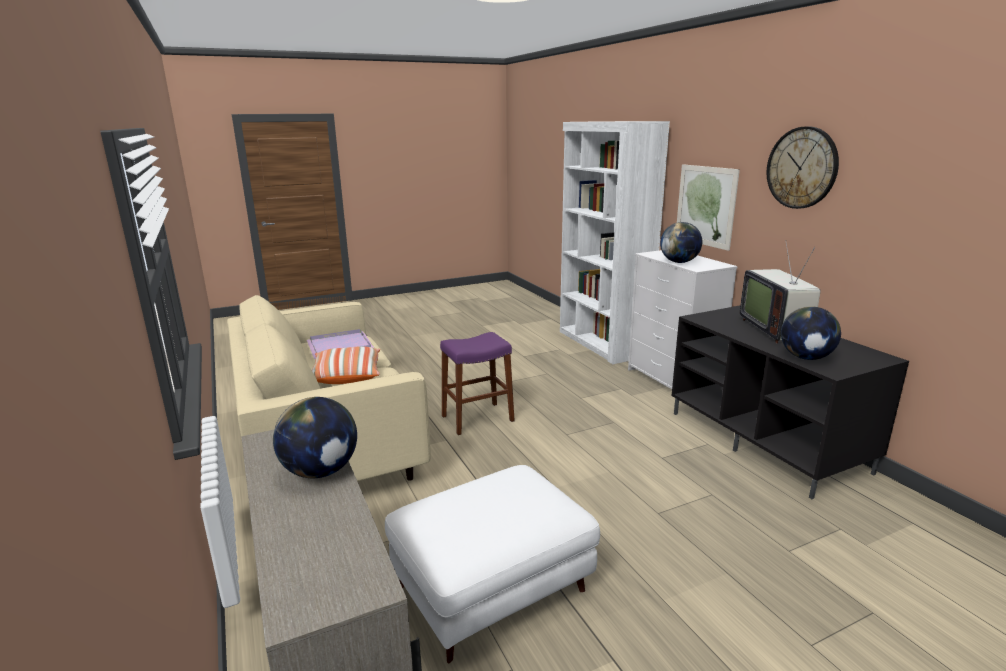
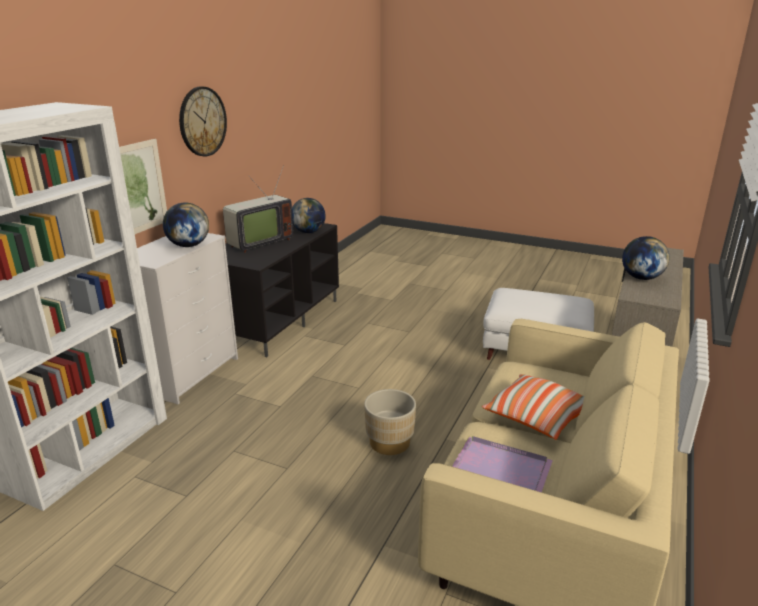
camera: 130 degrees left, 5 degrees up
(477, 418) = (389, 442): purple stool -> beige planter

